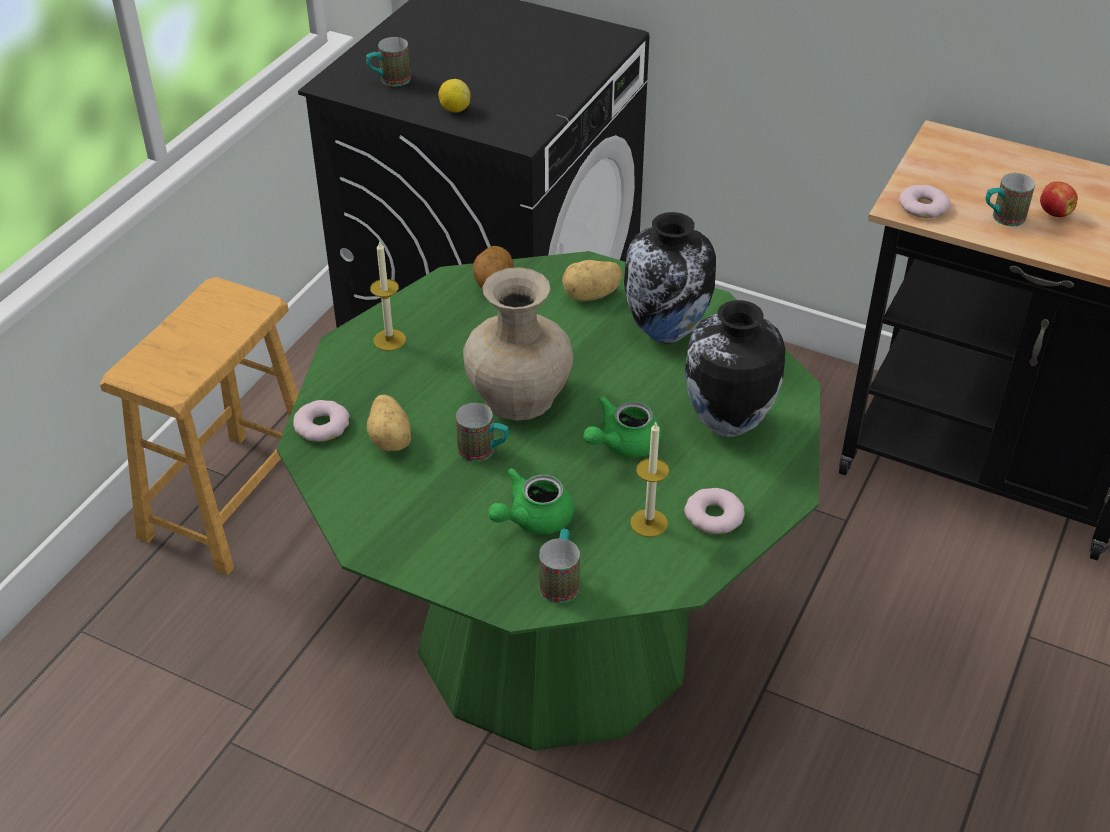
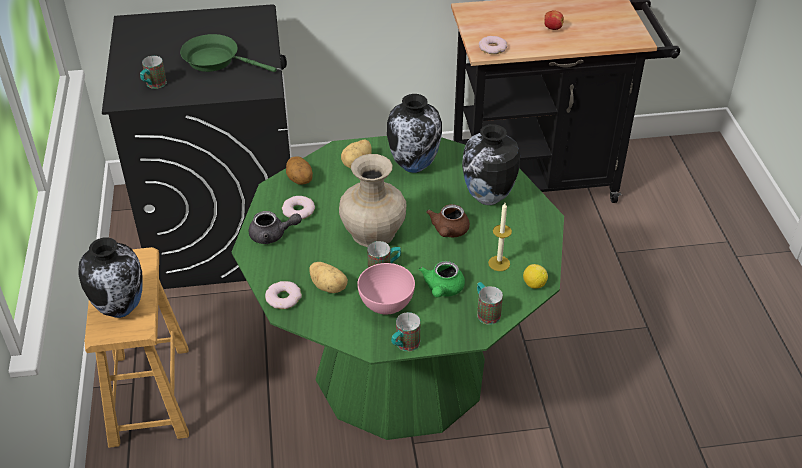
camera: 35 degrees left, 0 degrees up
(177, 355) = (121, 308): none -> vase
(389, 340) = (272, 235): candle -> grey teapot
(439, 500) = (387, 304): none -> pink bowl
(455, 109) = (211, 87): lemon -> lemon (534, 284)
(496, 77) = (216, 60): none -> green frying pan
(622, 444) = (448, 231): green teapot -> brown teapot
(713, 516) = (524, 245): donut -> donut (298, 211)
(1002, 218) = (533, 40): mug -> mug (404, 346)

